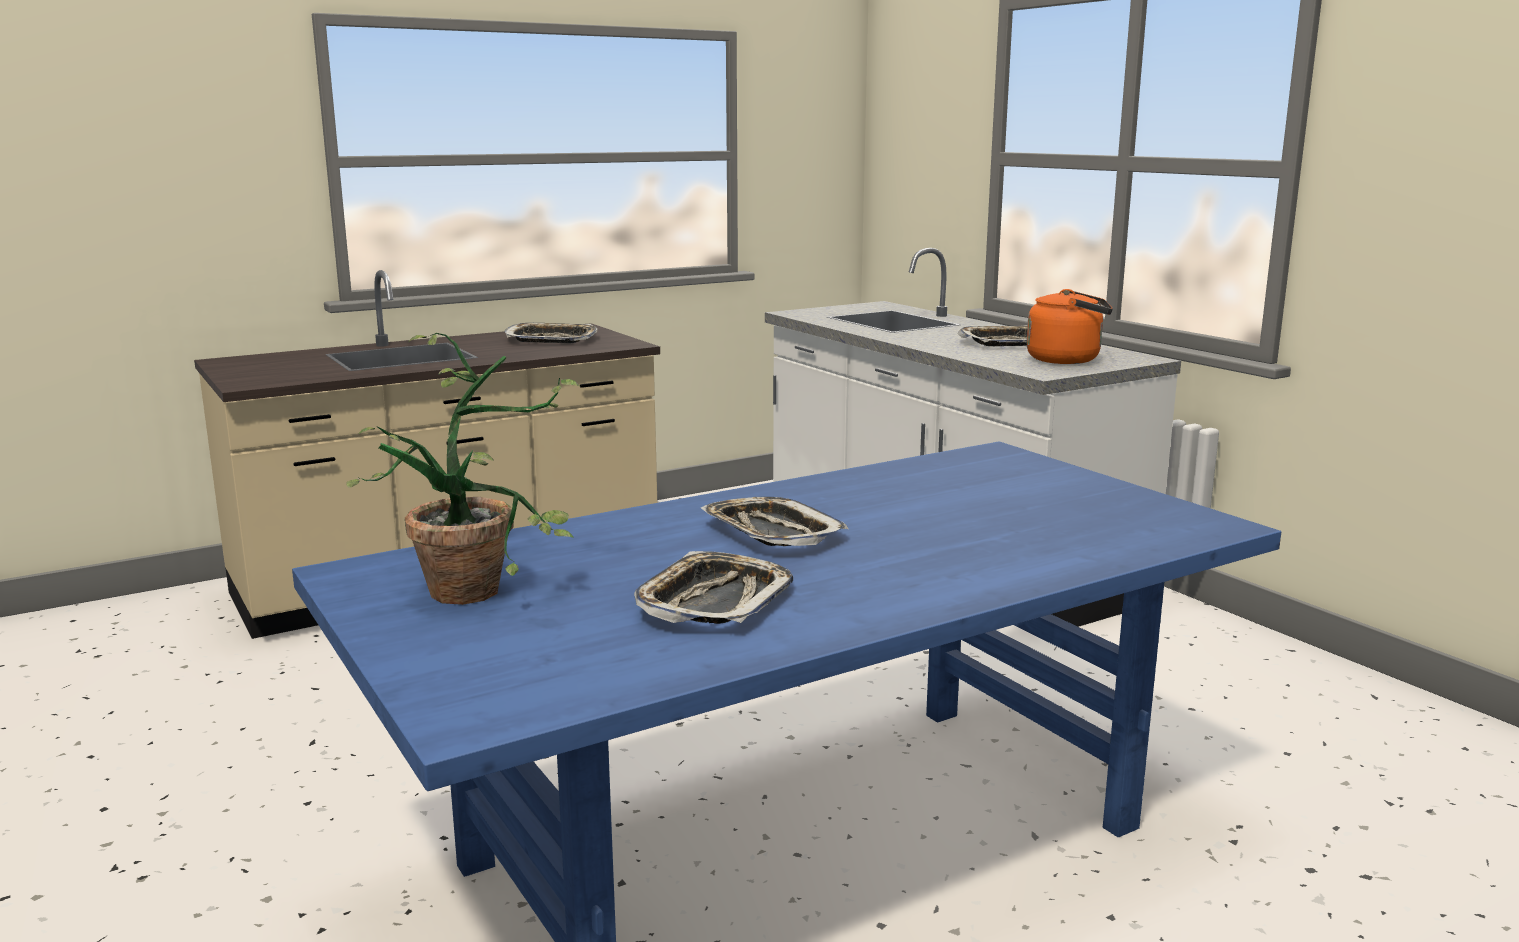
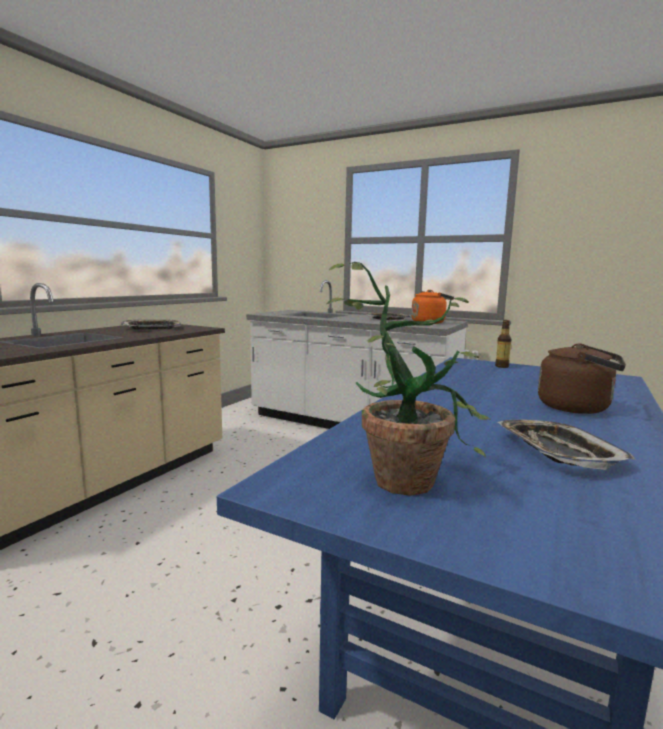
camera: 30 degrees left, 5 degrees down
(771, 532) = (475, 407): tray -> none
(931, 559) = (578, 408): none -> brown kettle
(1038, 472) = (501, 366): none -> bottle

